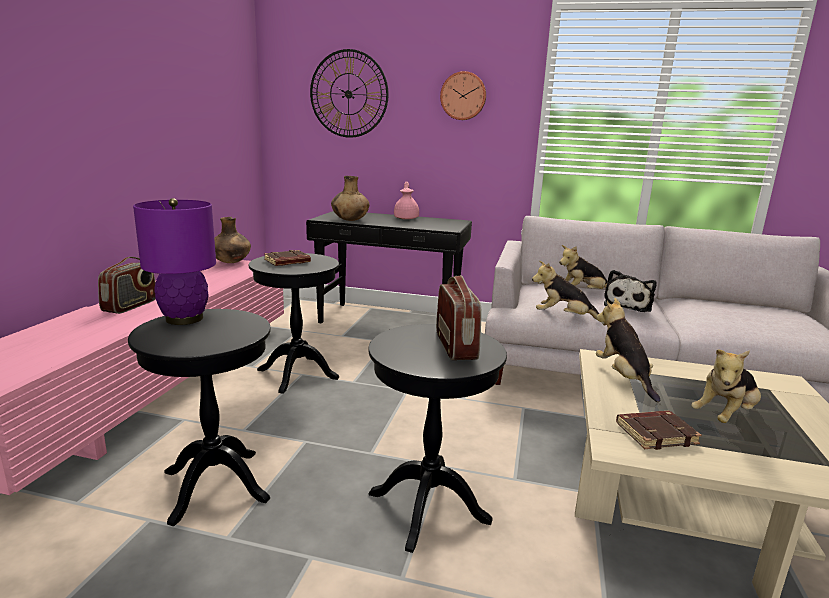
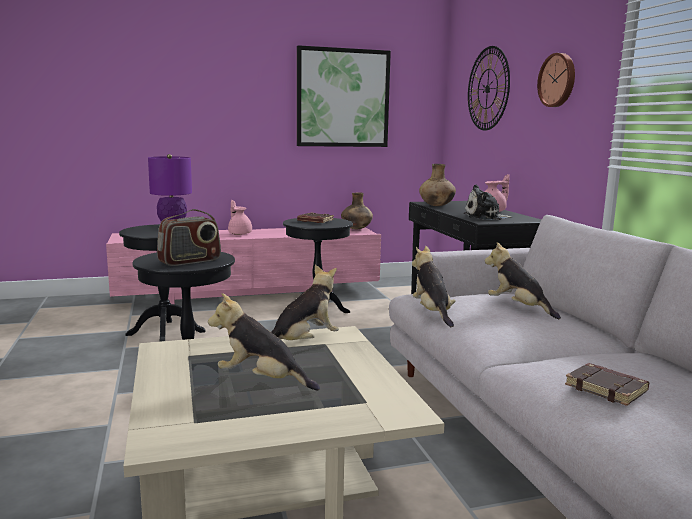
camera: 60 degrees right, 5 degrees down
(131, 306) = (239, 233): radio -> pink teapot
(183, 93) = (343, 98): none -> picture
(628, 305) = (517, 326): plush toy -> plush toy (485, 217)
(656, 433) = (197, 357): brown book -> brown book (607, 389)

